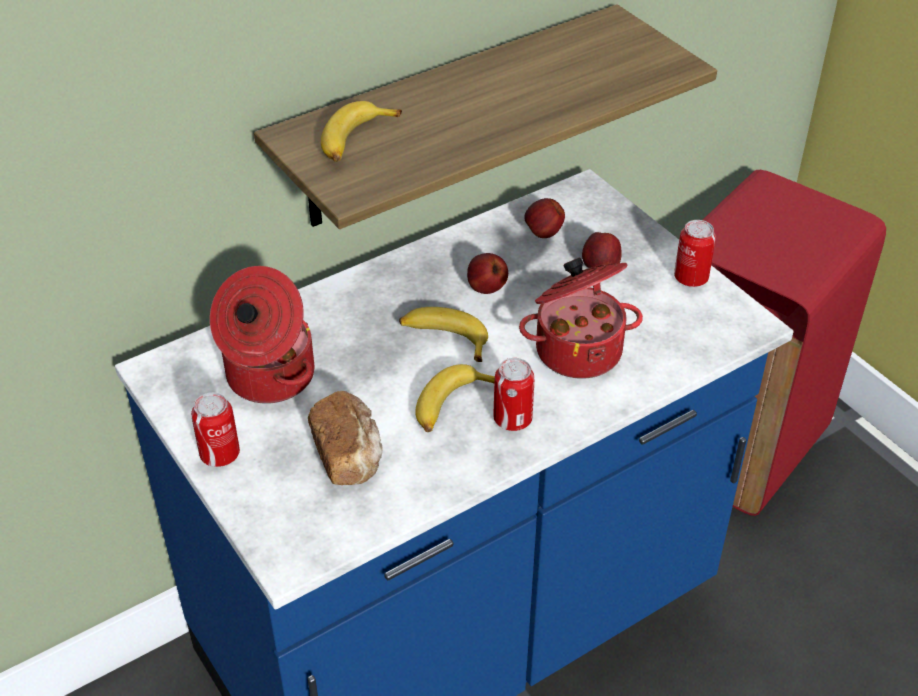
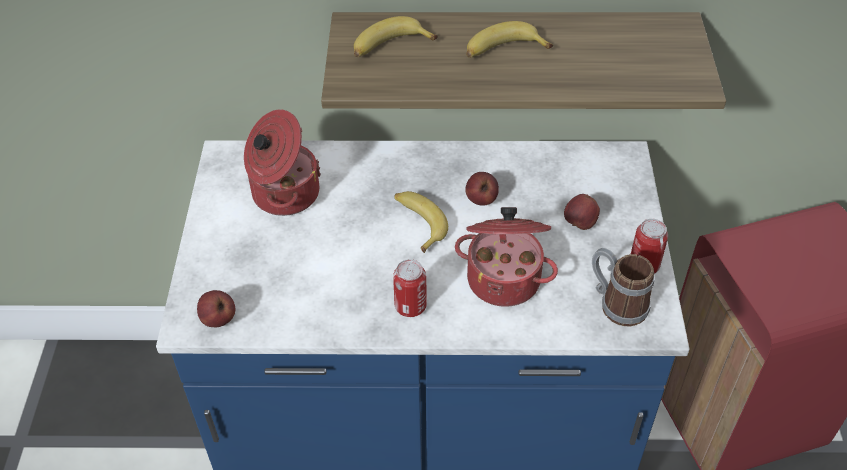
camera: 35 degrees right, 5 degrees up
(220, 454) = (210, 232): can -> none
(349, 454) = (284, 273): bread -> none
(451, 406) = (378, 274): banana -> banana (503, 50)
(543, 233) = (561, 177): apple -> apple (218, 319)
(698, 322) = (616, 303): none -> mug

